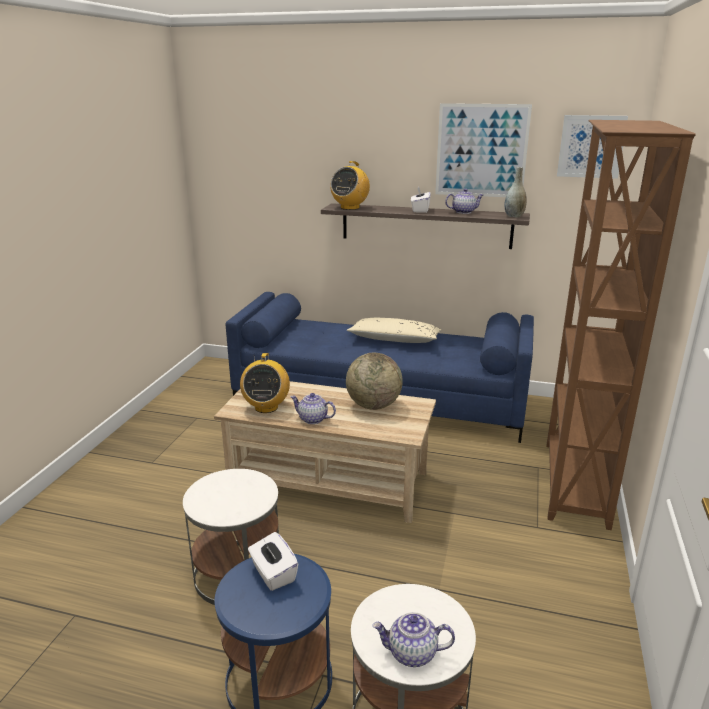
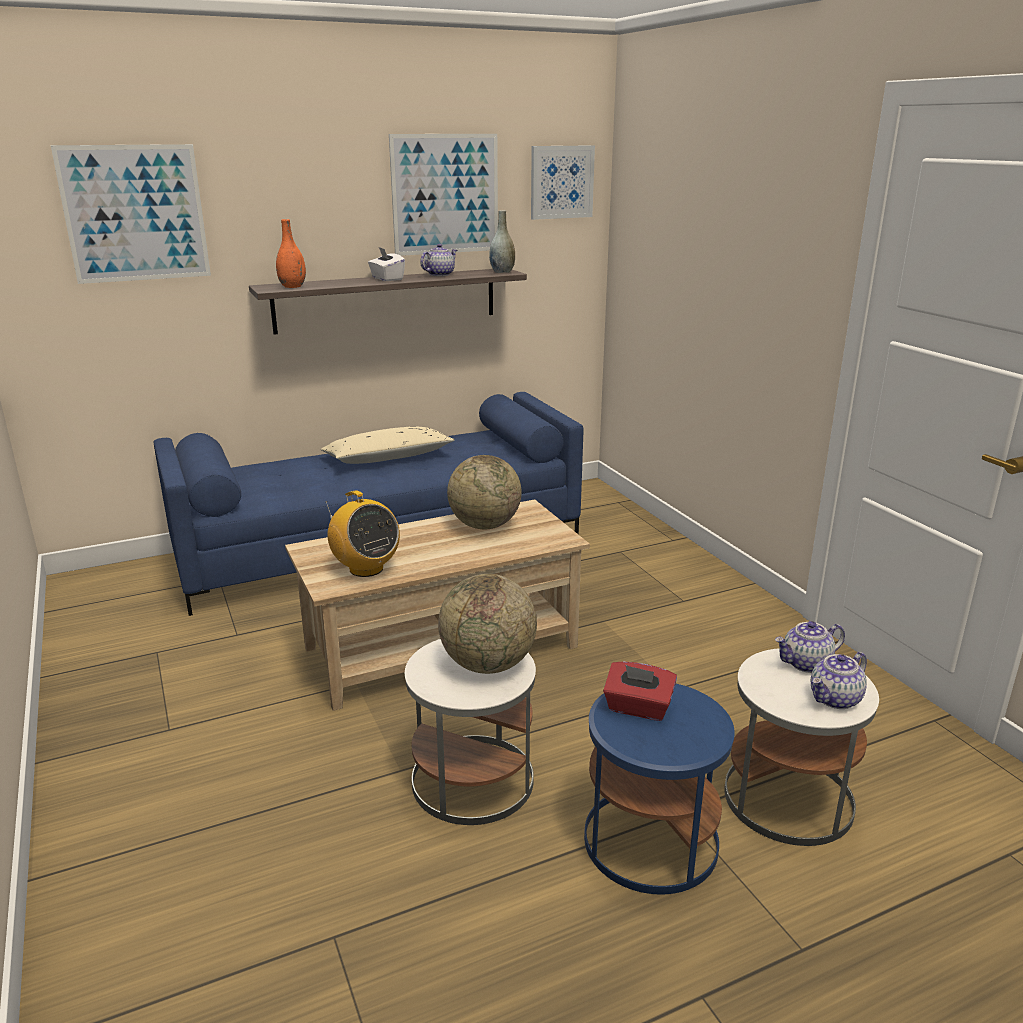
camera: 40 degrees left, 0 degrees up
(241, 497) = (488, 664): none -> globe
(269, 151) = (135, 214): none -> picture
(273, 574) = (638, 708): white tissue box -> red tissue box
(312, 419) = (442, 560): teapot -> teapot (806, 664)
(350, 208) = (292, 286): radio -> orange vase
(574, 483) = (665, 553): brown bookcase -> none

